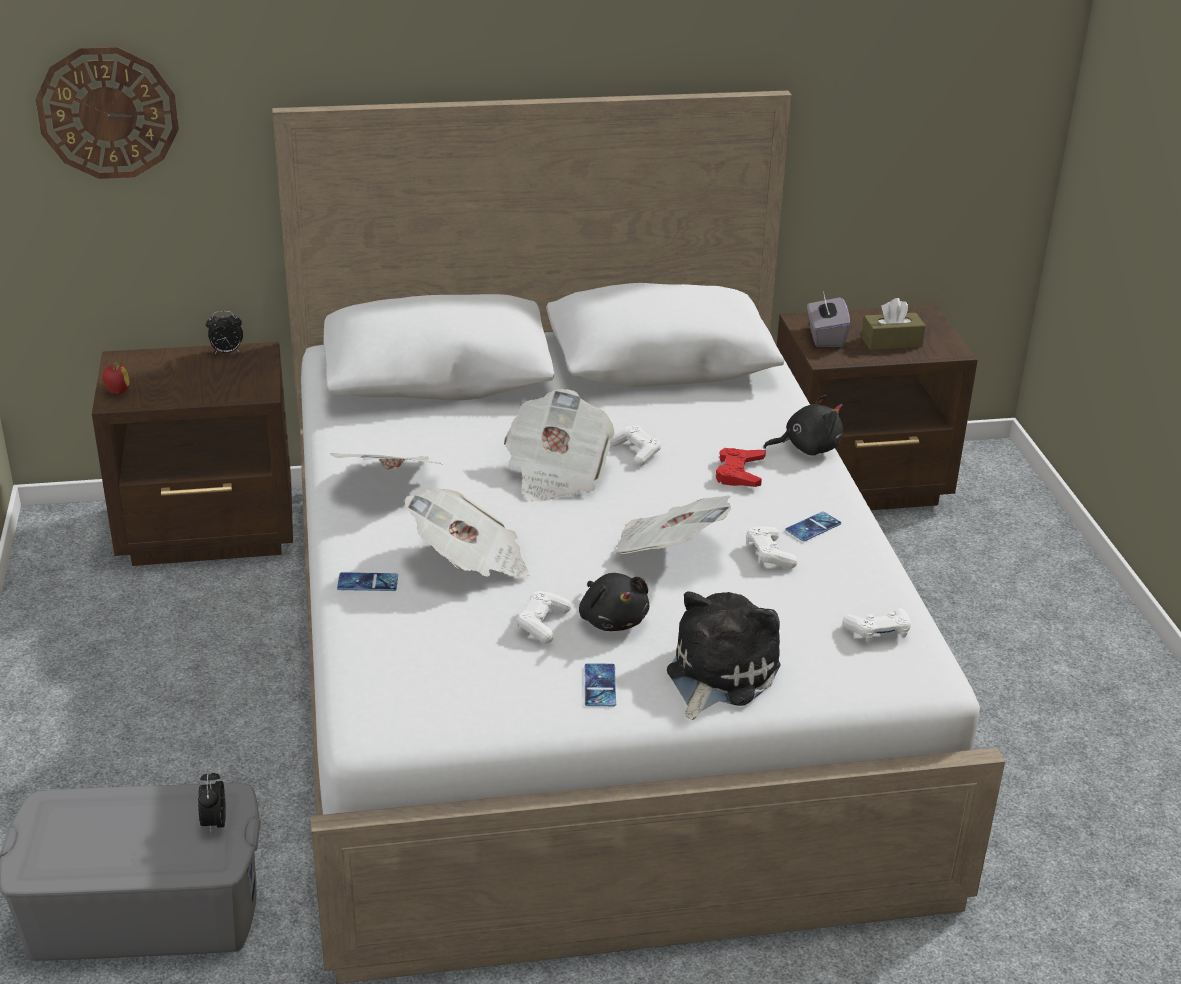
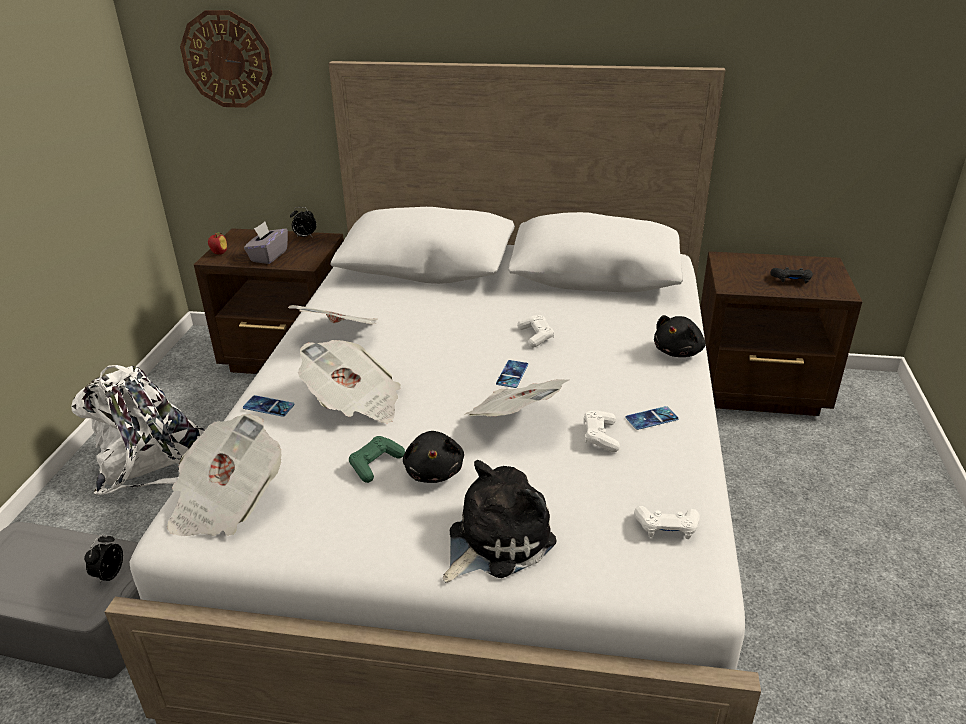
camera: 20 degrees right, 0 degrees up
(111, 705) = (156, 464): none -> white backpack
(542, 624) = (375, 464): white game controller -> green game controller
(556, 473) = (465, 344): newspaper -> newspaper (226, 502)
(600, 685) = (386, 530): phone -> phone (512, 374)
(739, 473) = (611, 364): red game controller -> none
(807, 448) = (679, 351): black plush toy -> black plush toy turned 120 degrees clockwise
(825, 337) = (737, 271): grey tissue box -> grey tissue box (268, 256)
(891, 342) = (791, 280): brown tissue box -> black game controller

